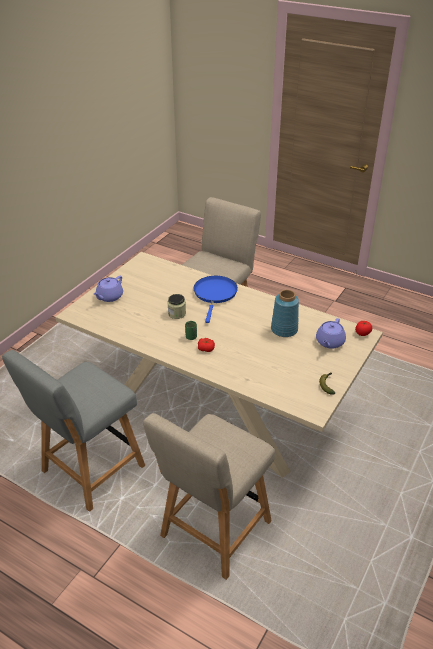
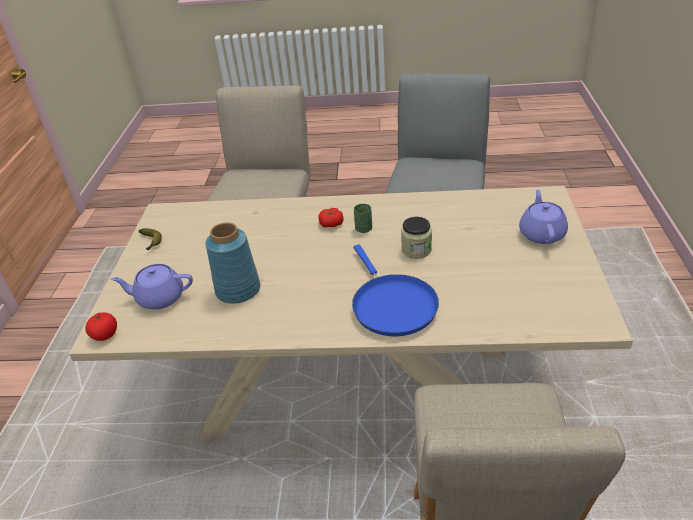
camera: 155 degrees right, 0 degrees up
(329, 342) = (159, 298): purple teapot -> purple teapot turned 90 degrees counterclockwise

